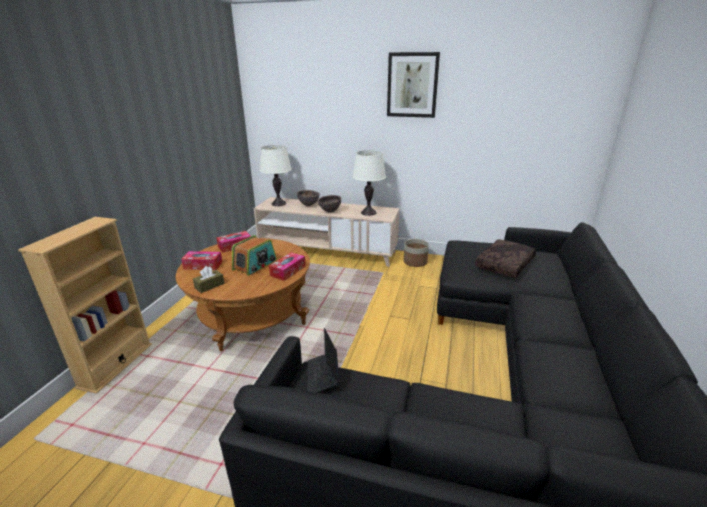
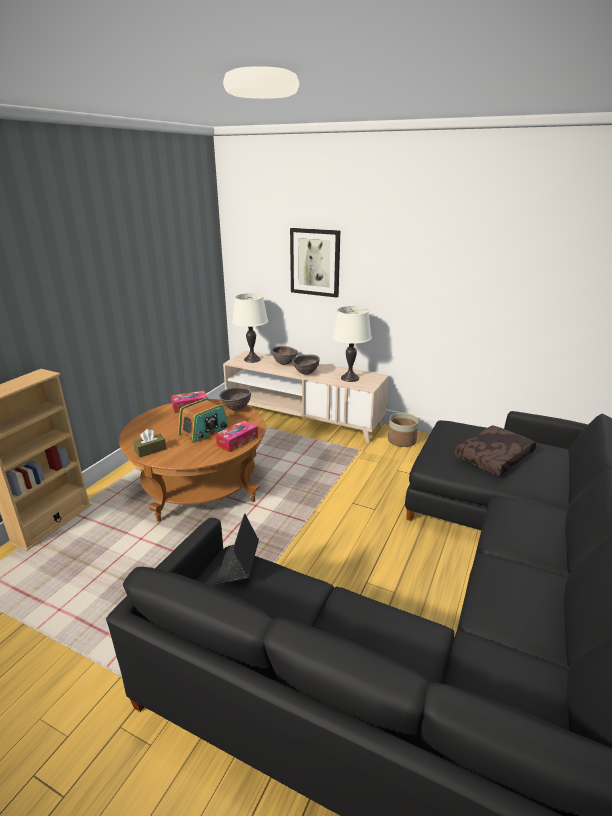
camera: 10 degrees right, 0 degrees up
(203, 265) = (151, 426): tissue box -> none
(278, 245) = (236, 409): none -> brown bowl
(412, 85) = (409, 233): picture -> picture (315, 262)

